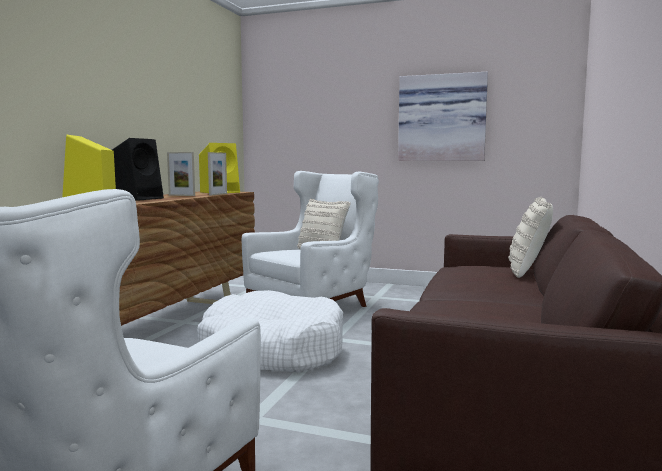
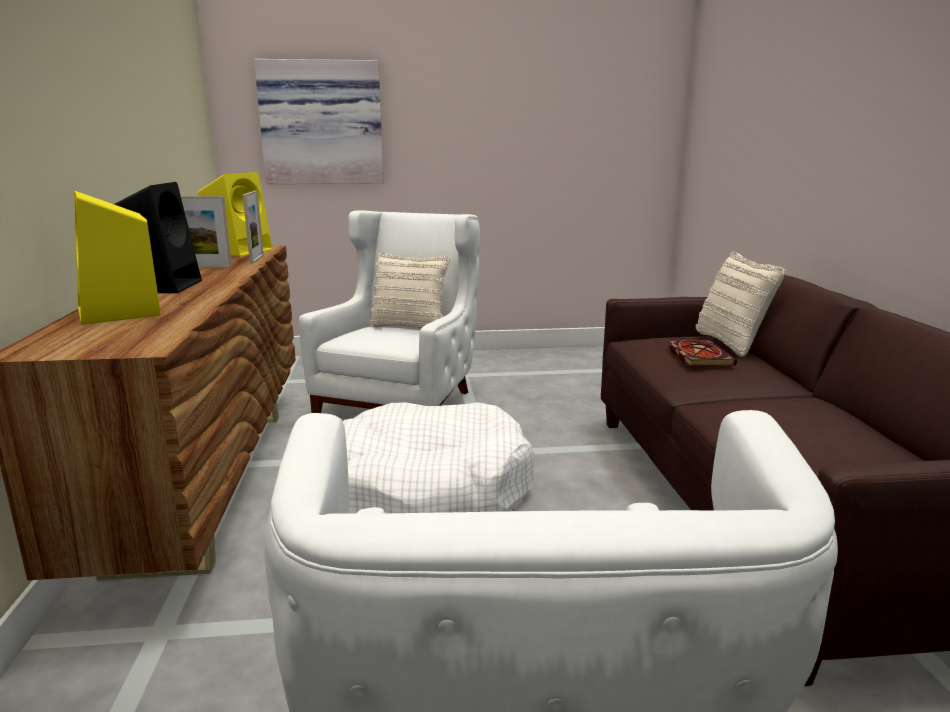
camera: 25 degrees left, 10 degrees up
(442, 118) = (521, 127): picture -> picture (322, 123)
(480, 274) = (697, 356): none -> book

